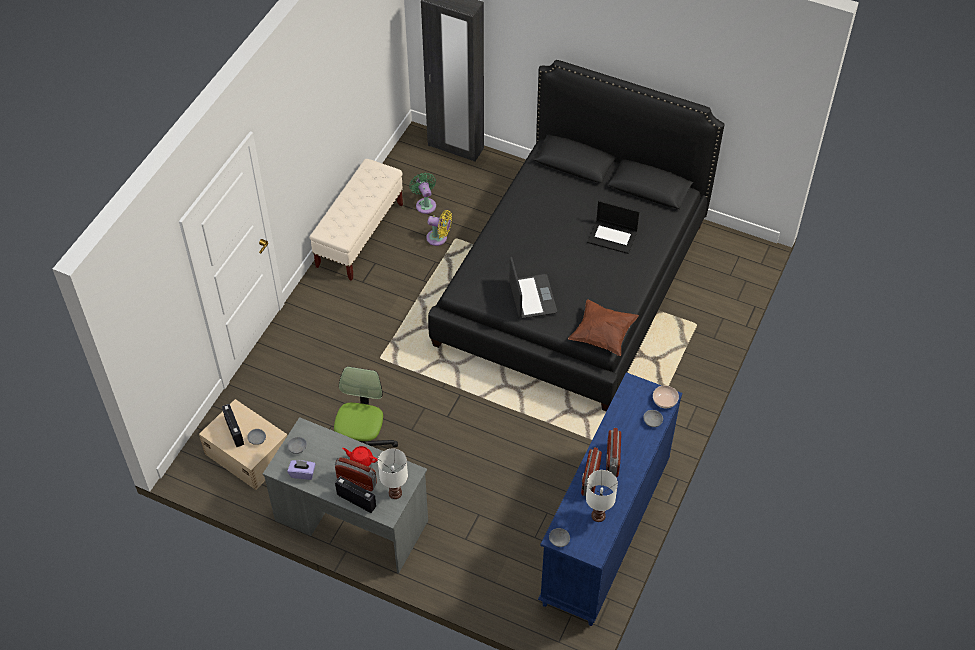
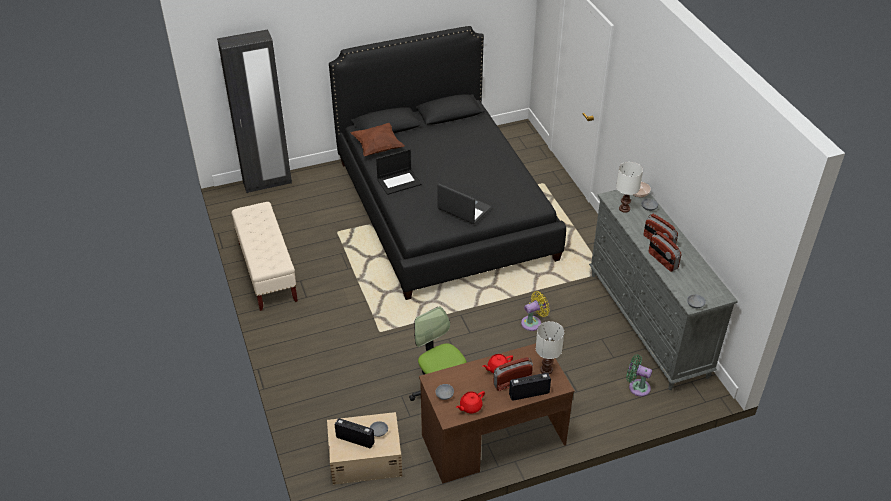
camera: 45 degrees left, 10 degrees down
(302, 473) = (470, 407): purple tissue box -> red teapot
(351, 520) = (493, 440): grey desk -> brown desk
(425, 204) = (289, 226): green fan -> green fan (637, 387)
(439, 238) = (326, 239): yellow fan -> yellow fan (533, 322)
(597, 515) = (694, 275): white table lamp -> white table lamp (624, 209)
(602, 335) = (532, 201): brown pillow -> brown pillow (378, 147)
(604, 534) = (647, 324): blue dresser -> grey dresser
(613, 237) = (464, 149): laptop -> laptop (399, 181)

